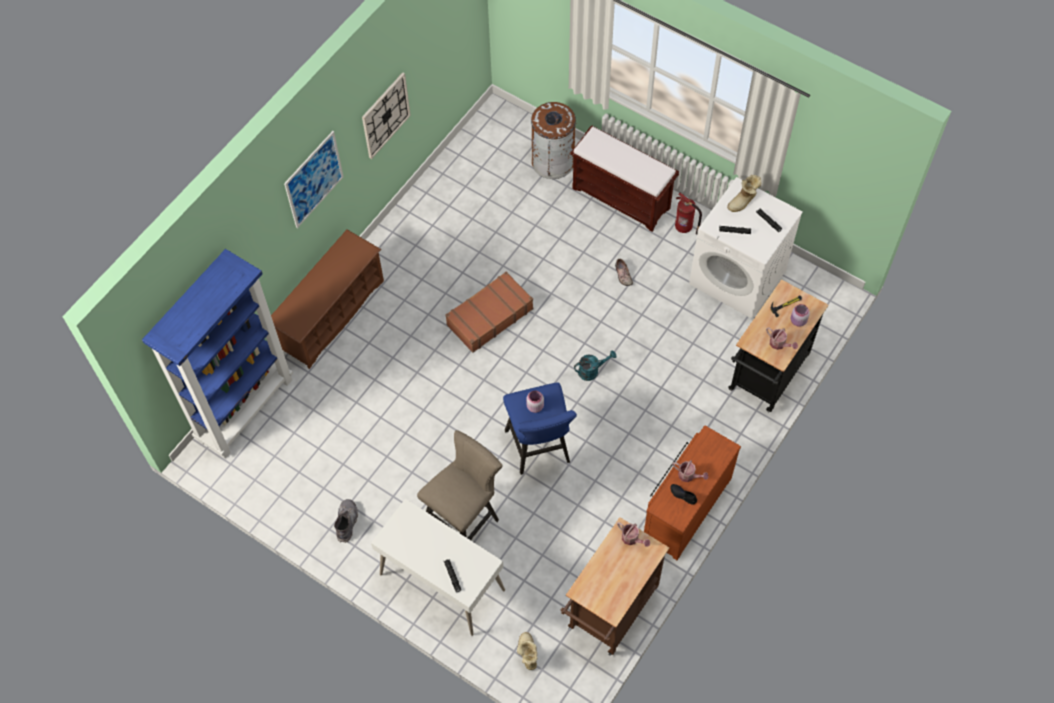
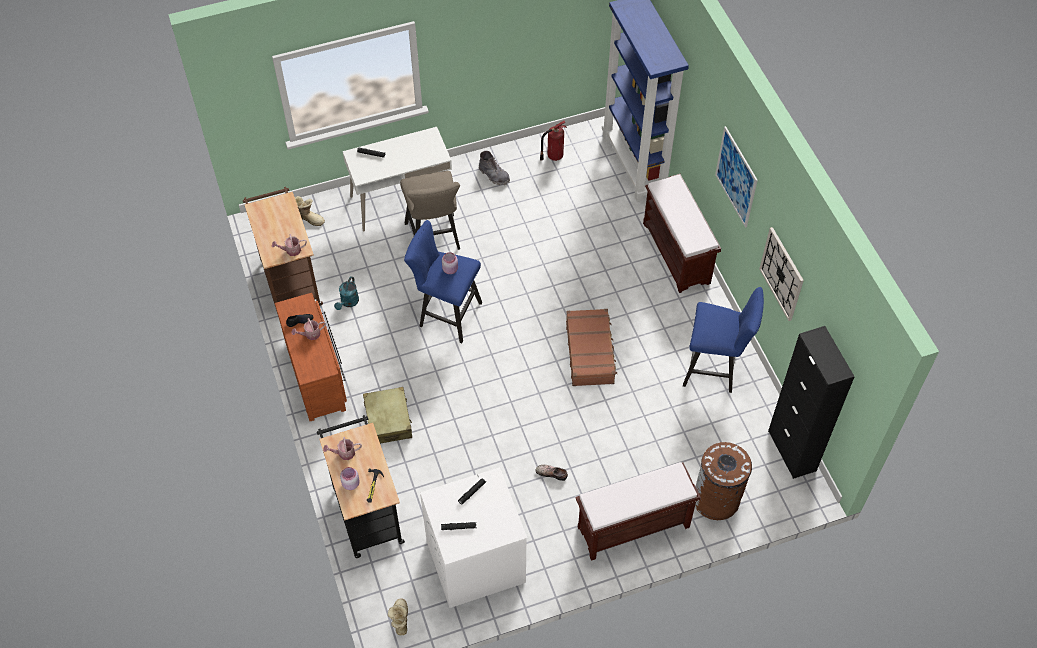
camera: 125 degrees right, 5 degrees down
(331, 314) = (677, 253): brown shoe rack -> brown bench
(435, 223) = (715, 369): none -> blue stool
(471, 138) = (792, 451): none -> black cabinet
(592, 371) = (481, 390): turquoise watering can -> turquoise watering can (348, 303)
(678, 419) = (388, 420): none -> beige suitcase
(684, 228) = (560, 556): fire extinguisher -> fire extinguisher (553, 156)
(743, 201) = (496, 523): boot -> boot (400, 620)

